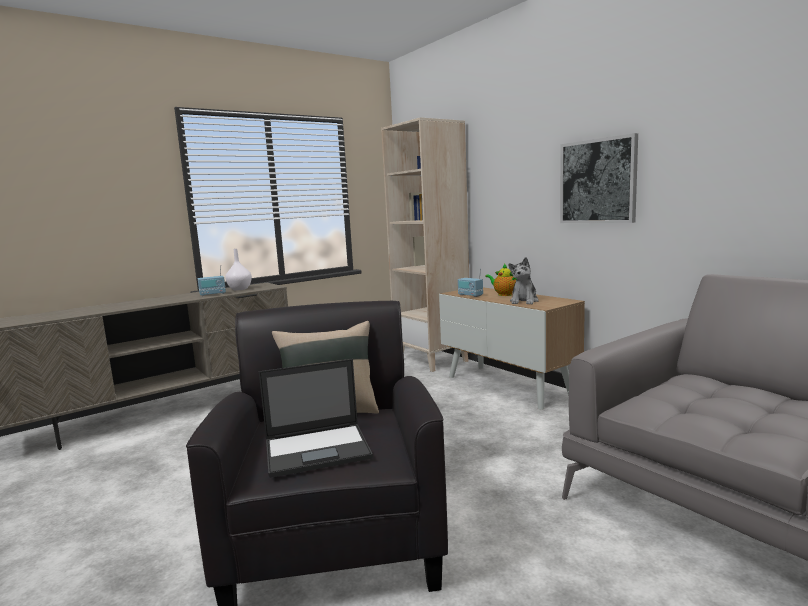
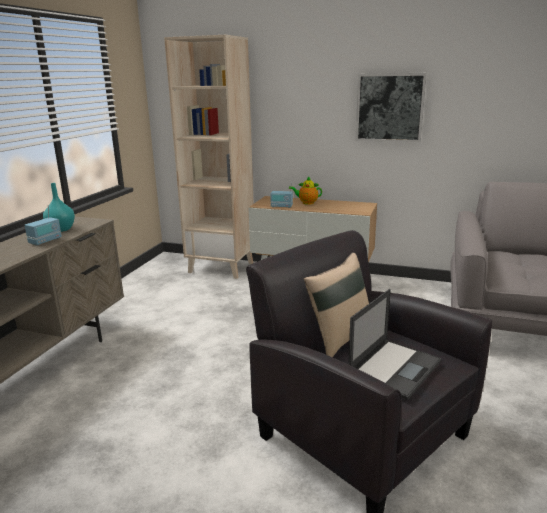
camera: 35 degrees left, 10 degrees up
(239, 289) = (61, 229): white vase -> turquoise vase
(524, 301) = (337, 208): plush toy -> none

